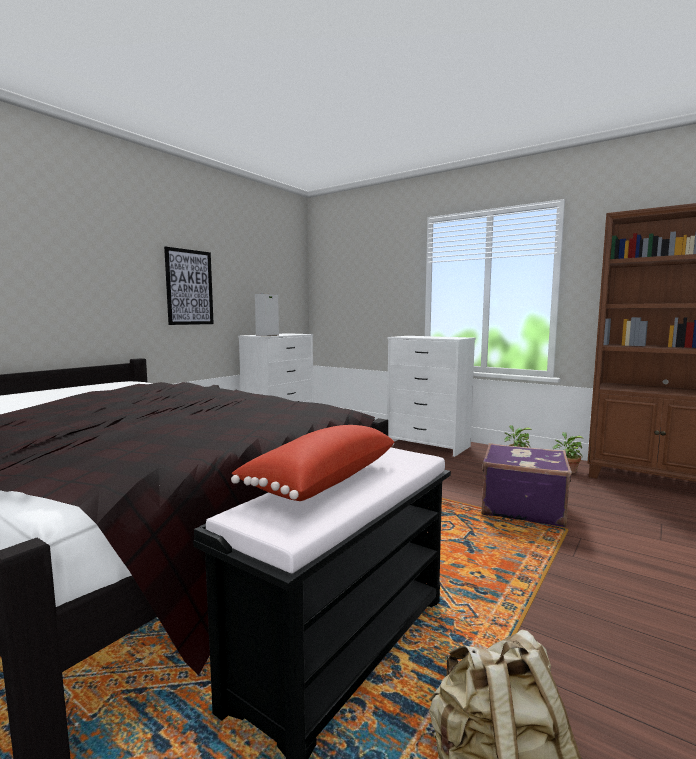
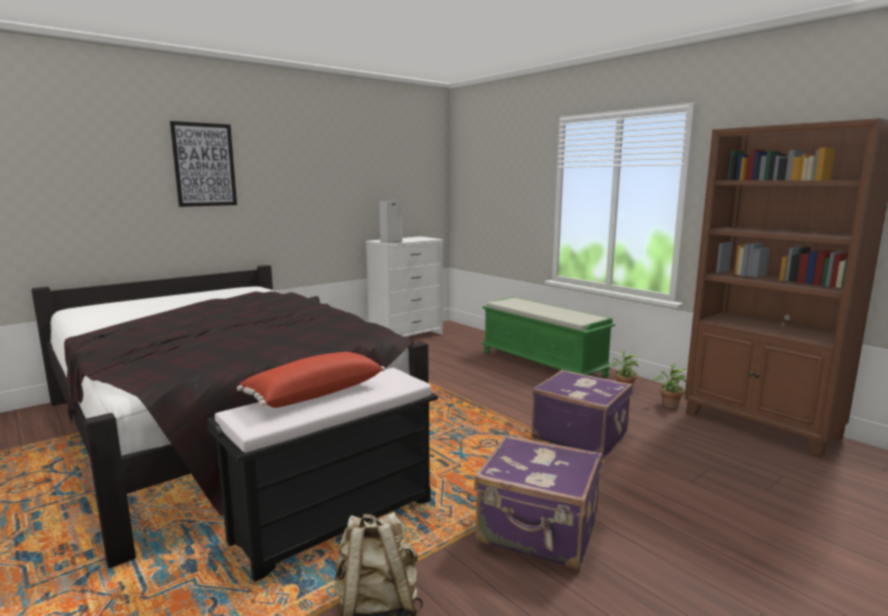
camera: 15 degrees right, 5 degrees up
(189, 287) = (315, 196): picture -> picture (204, 165)
(428, 445) = (543, 363): white dresser -> green bench
(583, 619) = (538, 532): none -> purple suitcase

